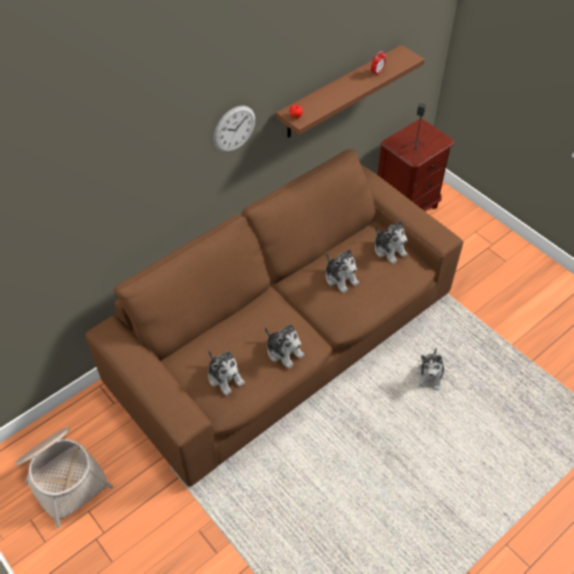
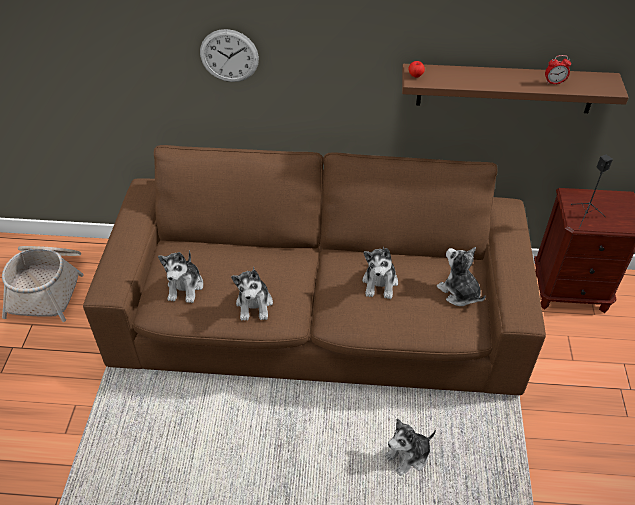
camera: 45 degrees right, 5 degrees down
(234, 129) = (341, 53): wall clock -> wall clock (229, 56)
(389, 250) = (459, 293): plush toy -> plush toy turned 135 degrees clockwise

